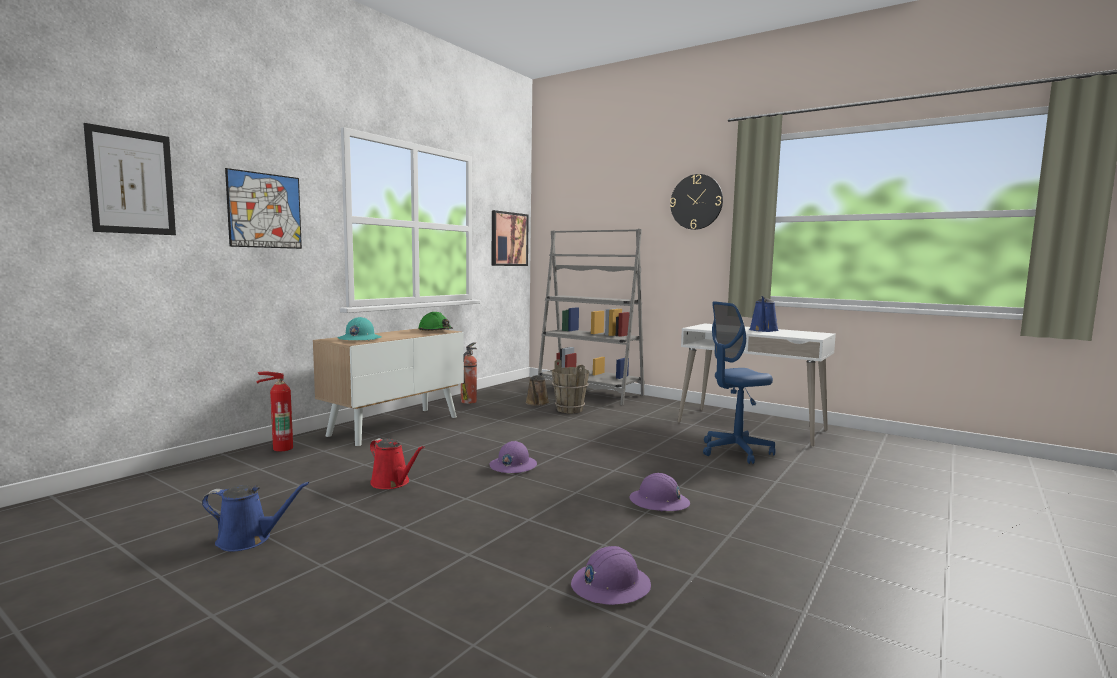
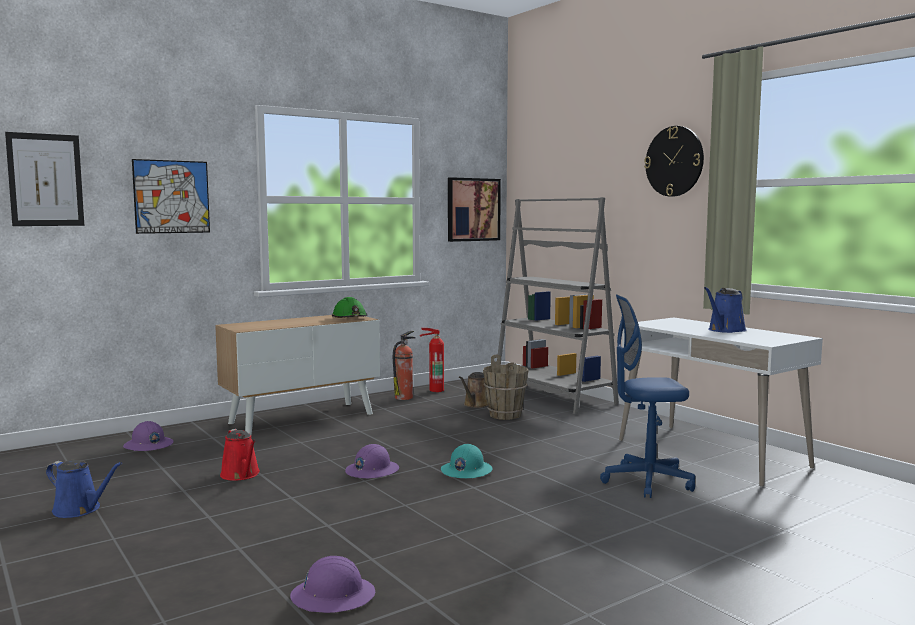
camera: 20 degrees right, 0 degrees up
(281, 448) = (179, 431): fire extinguisher -> fire extinguisher (435, 390)
(359, 339) = (257, 325): turquoise hard hat -> turquoise hard hat (466, 471)
(659, 502) = (481, 526): purple hard hat -> purple hard hat (148, 445)

